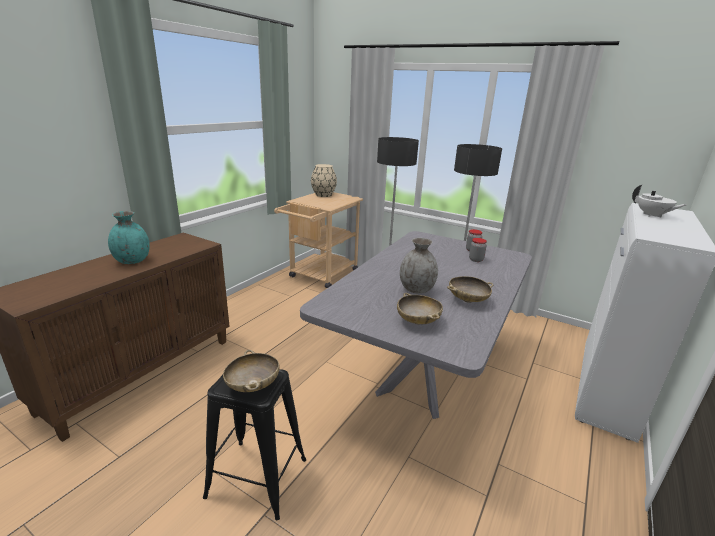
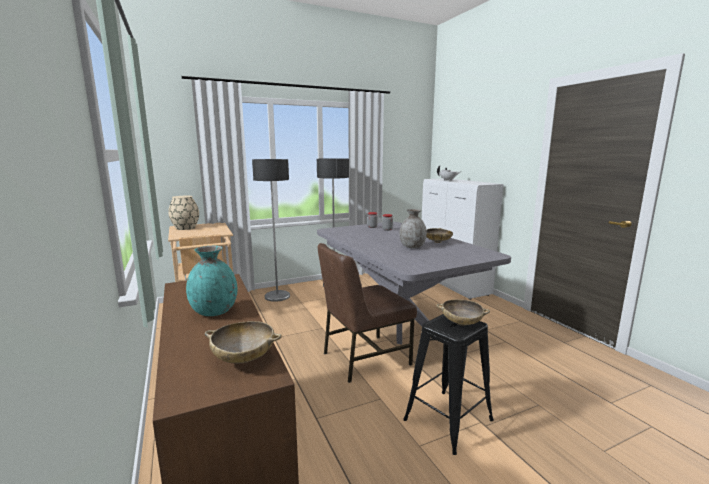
camera: 55 degrees left, 10 degrees down
(325, 380) = (364, 358): none -> brown chair
(418, 321) = (453, 254): beige bowl -> beige bowl (244, 358)

